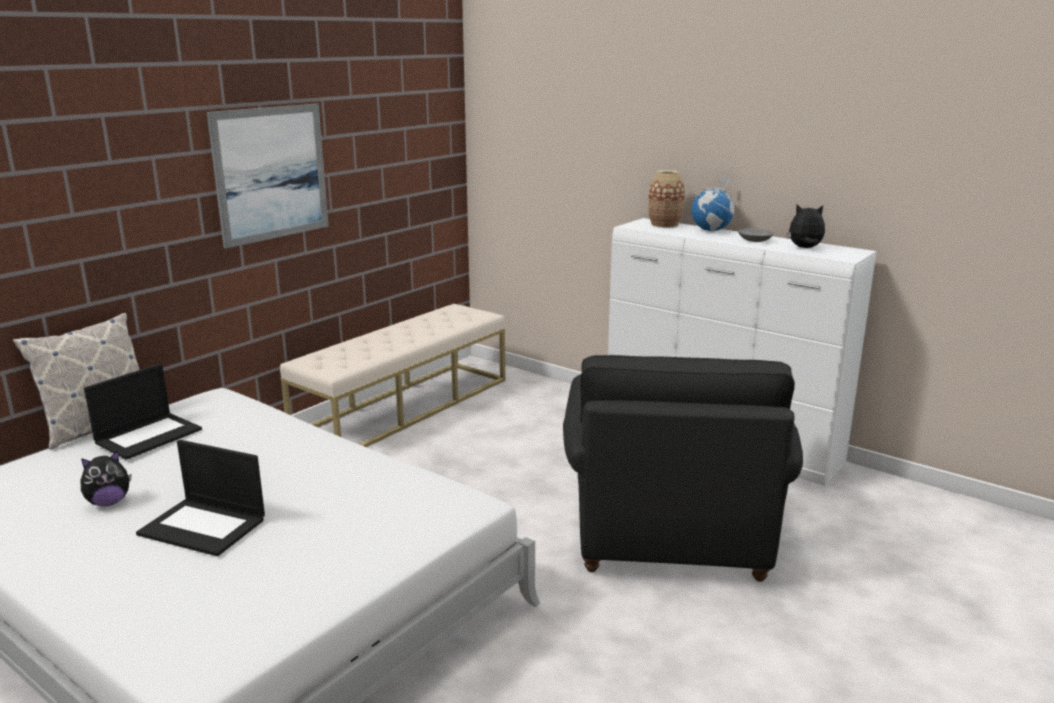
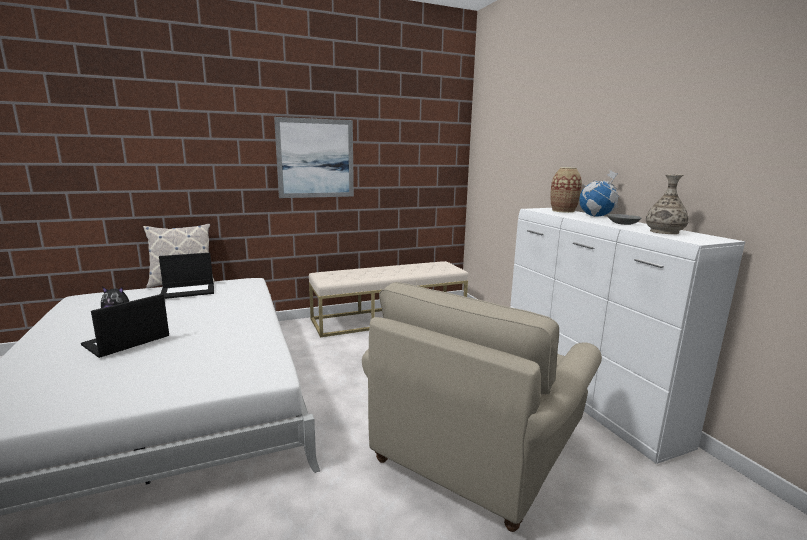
camera: 30 degrees right, 5 degrees down
(204, 526) = (126, 341): laptop -> laptop turned 75 degrees clockwise
(669, 526) = (477, 449): black armchair -> beige armchair
(805, 248) = (664, 232): plush toy -> vase

